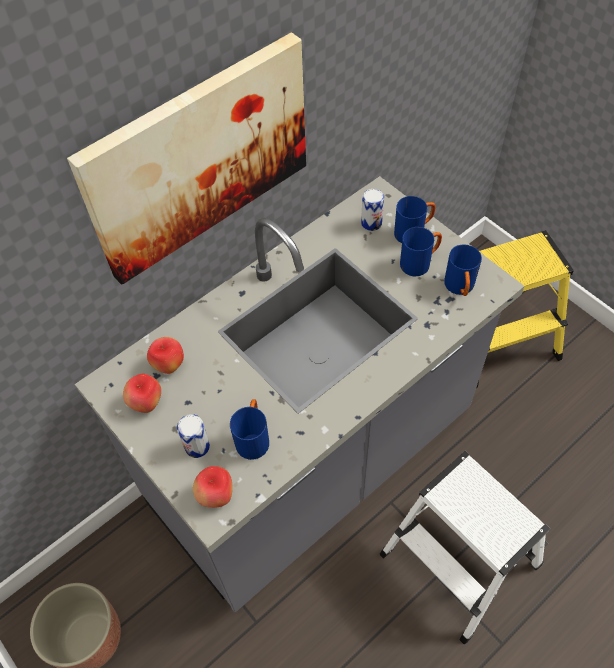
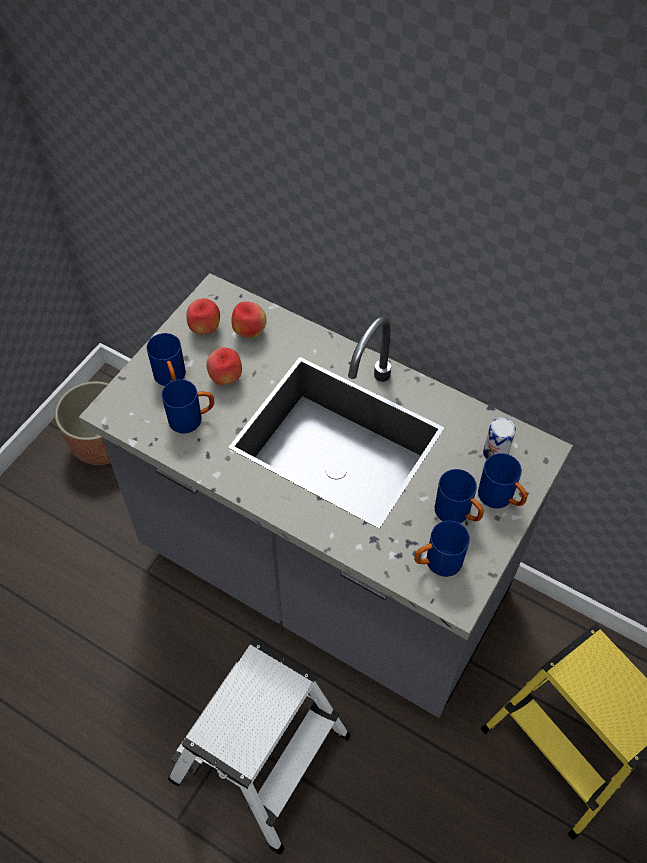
camera: 70 degrees right, 0 degrees up
(197, 446) = (171, 379): can -> blue mug
(199, 158) = (379, 218): picture -> none
(216, 495) = (127, 408): apple -> apple (225, 378)

